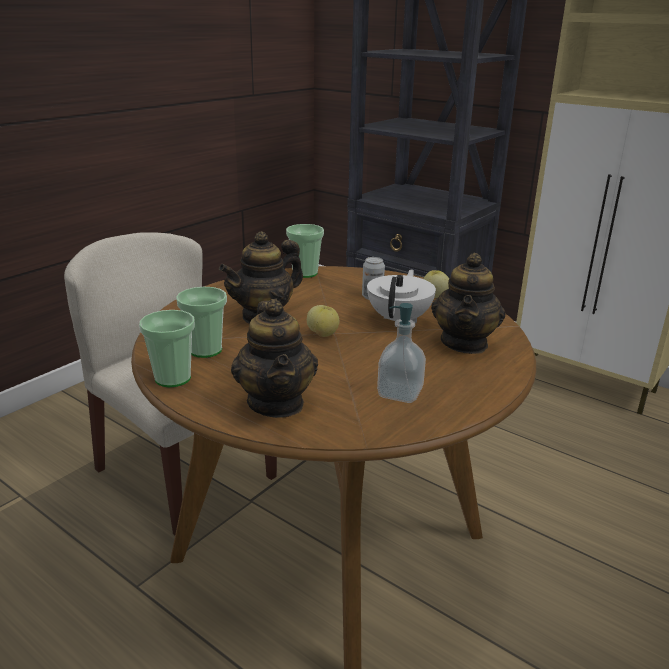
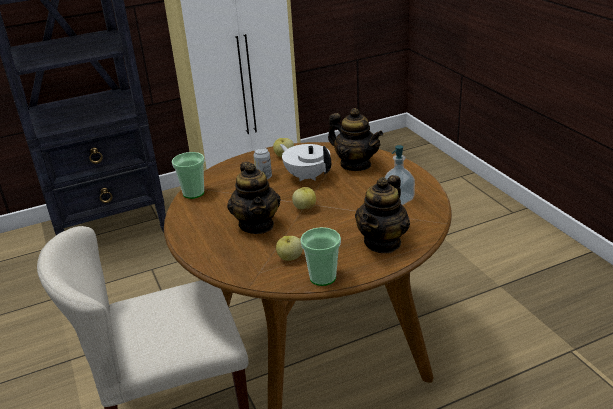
camera: 60 degrees left, 5 degrees up
(205, 350) = (290, 258): cup -> apple
(276, 403) = (383, 242): teapot -> teapot turned 105 degrees clockwise

